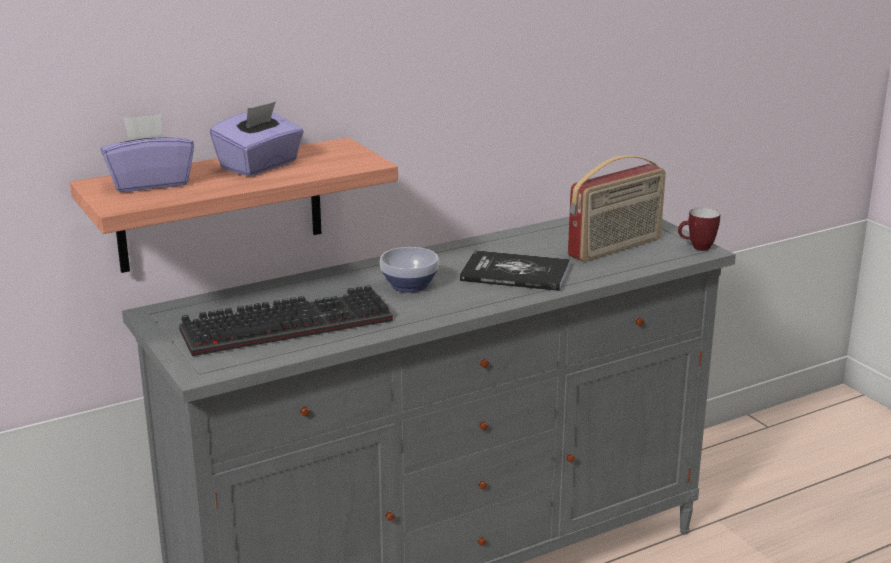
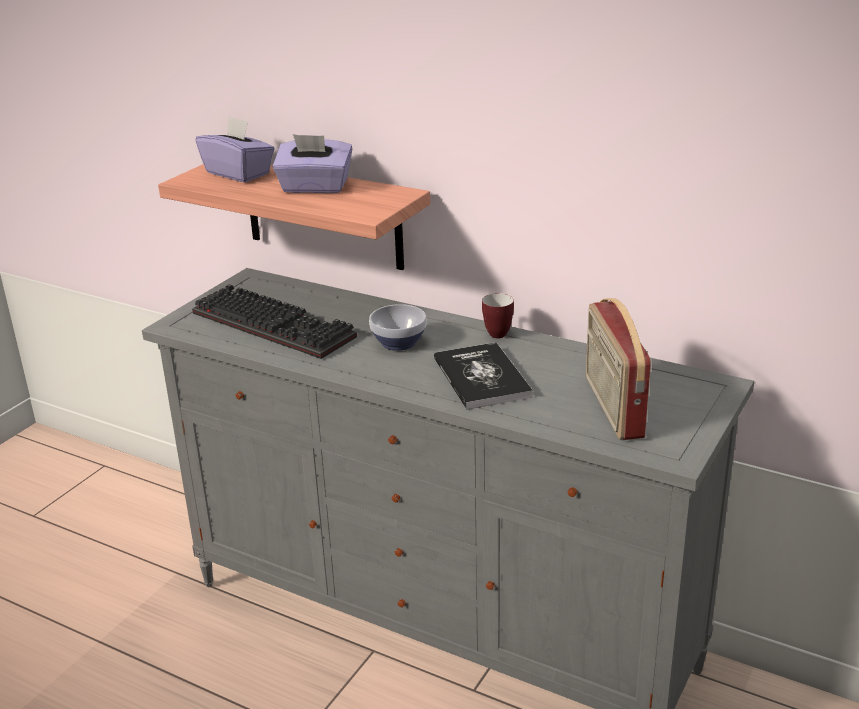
camera: 60 degrees right, 5 degrees up
(616, 248) = (612, 407): radio -> radio turned 60 degrees clockwise
(697, 248) = (677, 451): mug -> mug (495, 333)

